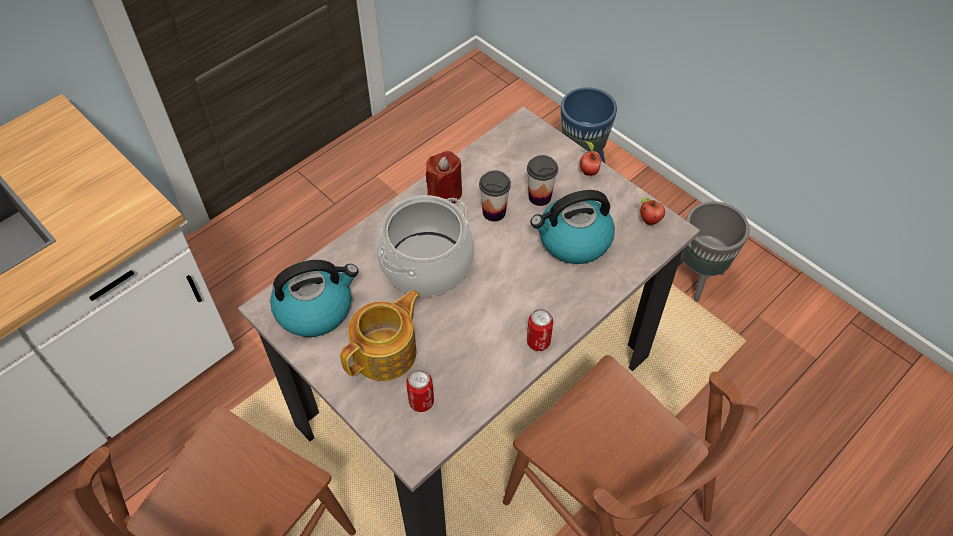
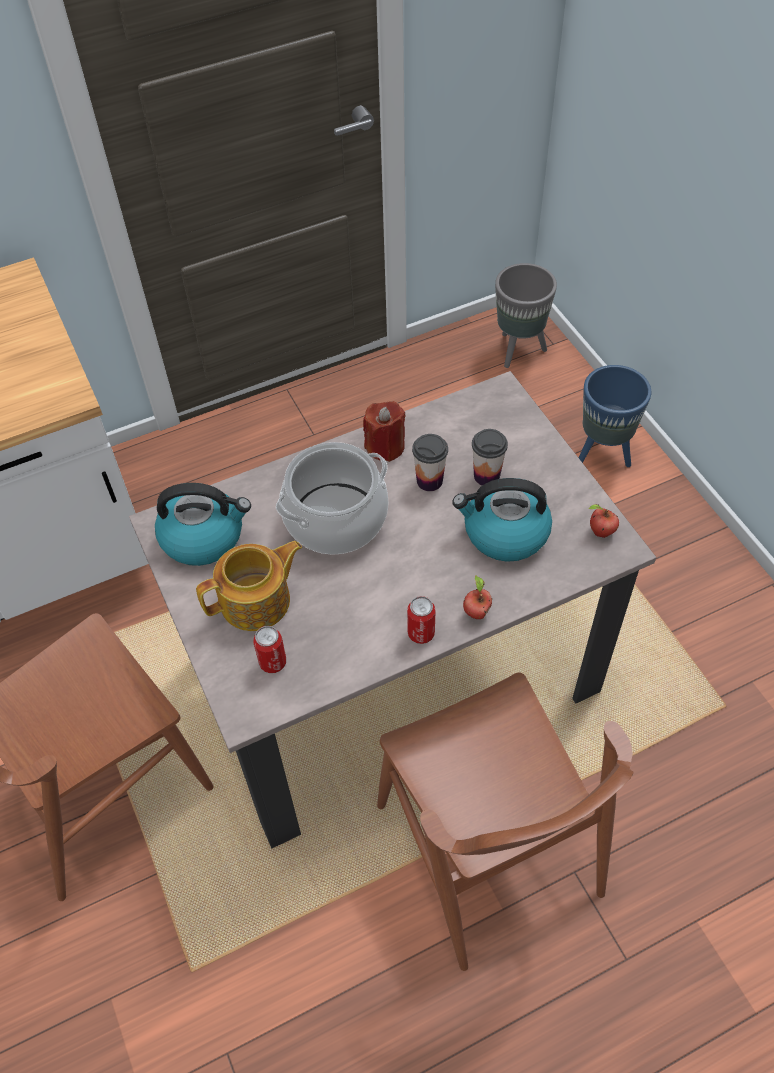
camera: 20 degrees right, 0 degrees up
(588, 171) = (553, 460): apple -> apple (476, 612)
(698, 278) = (694, 619): grey planter -> grey planter (518, 350)

